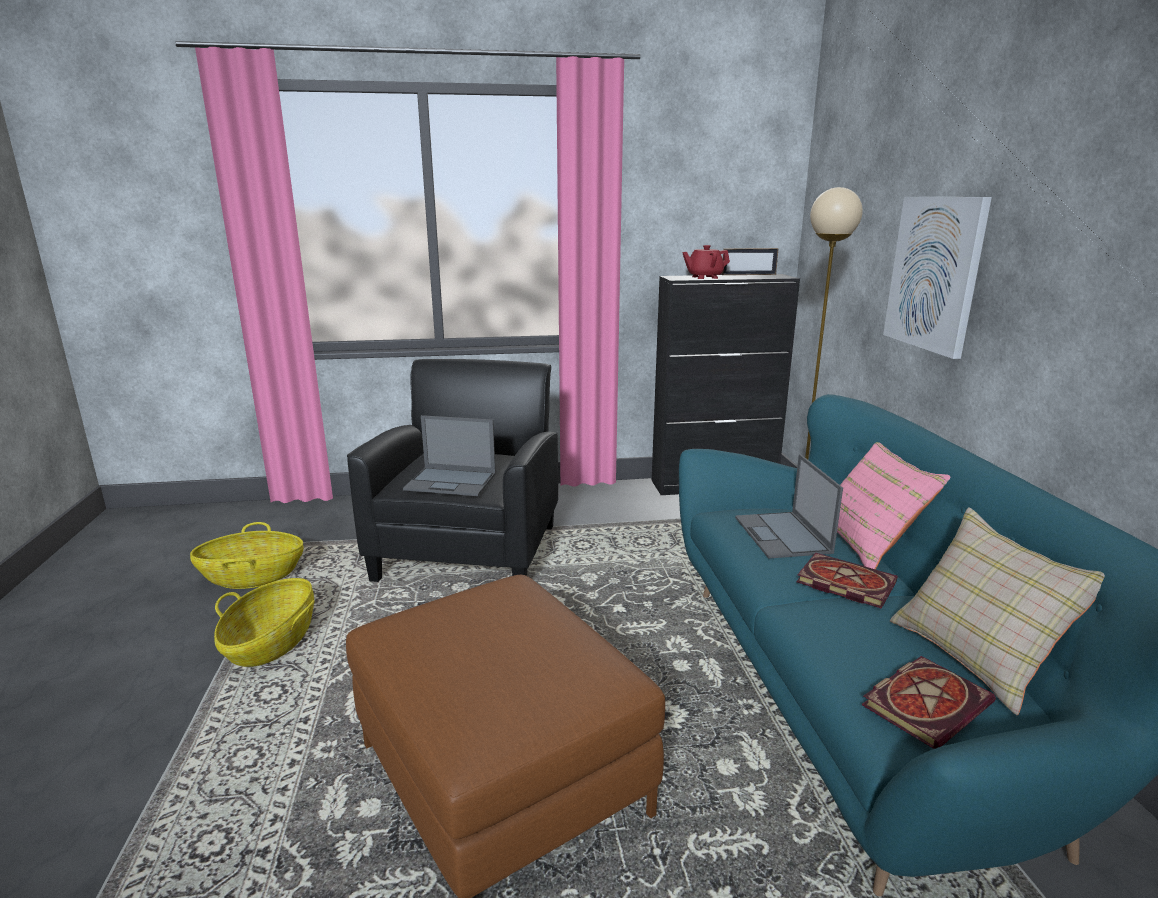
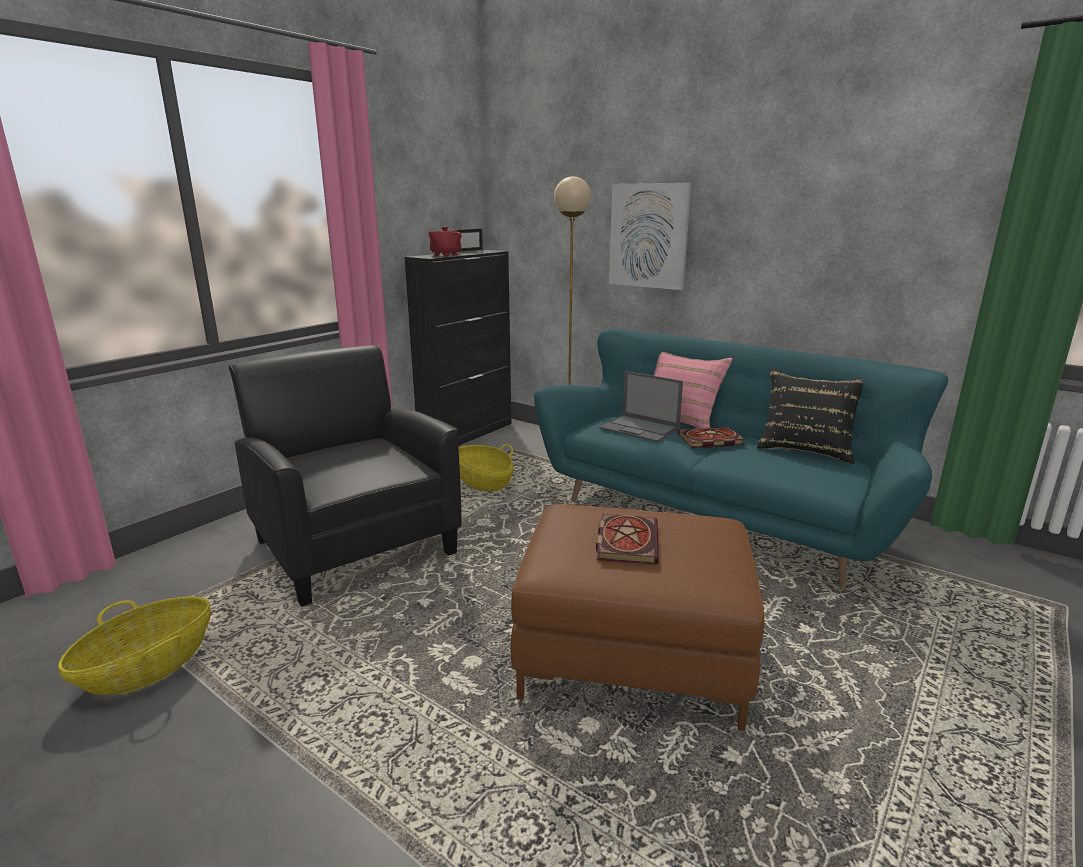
camera: 45 degrees left, 0 degrees up
(272, 643) = (292, 697): basket -> basket (484, 482)
(452, 482) = (367, 471): laptop -> none
(926, 702) = (829, 472): book -> book (626, 541)
(977, 656) = (805, 449): beige pillow -> black pillow

